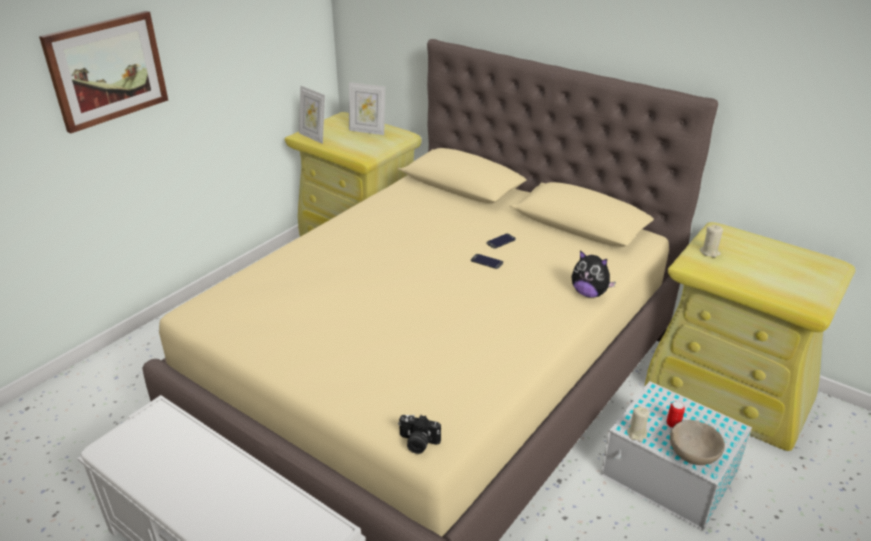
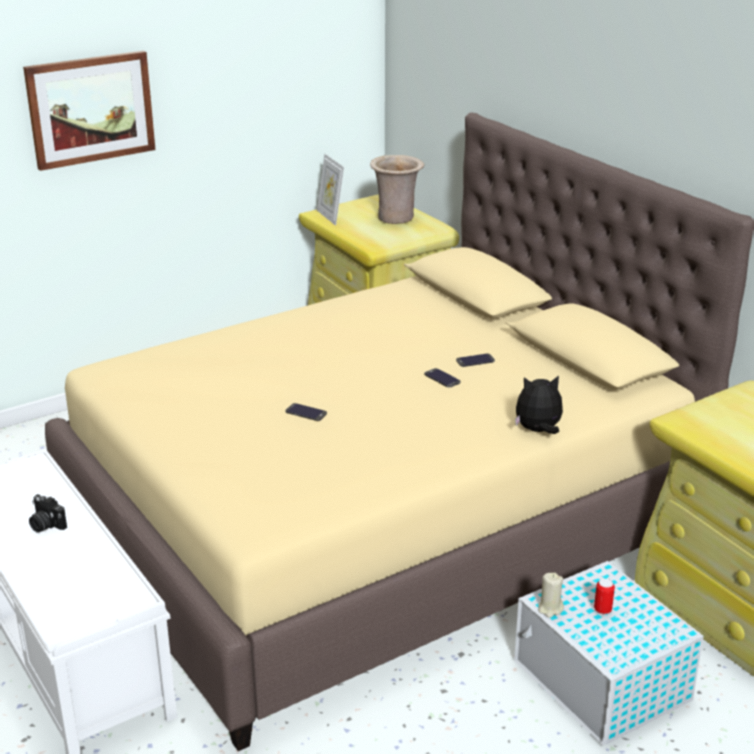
camera: 20 degrees right, 5 degrees down
(367, 131) = (397, 218): picture frame -> beige vase
(400, 315) = (306, 412): none -> phone
(418, 443) = (241, 526): camera -> camera (45, 525)
(589, 293) = (538, 431): plush toy -> plush toy turned 120 degrees clockwise
(693, 455) = (604, 644): beige bowl -> none
(709, 252) = (716, 411): beige candle -> none

